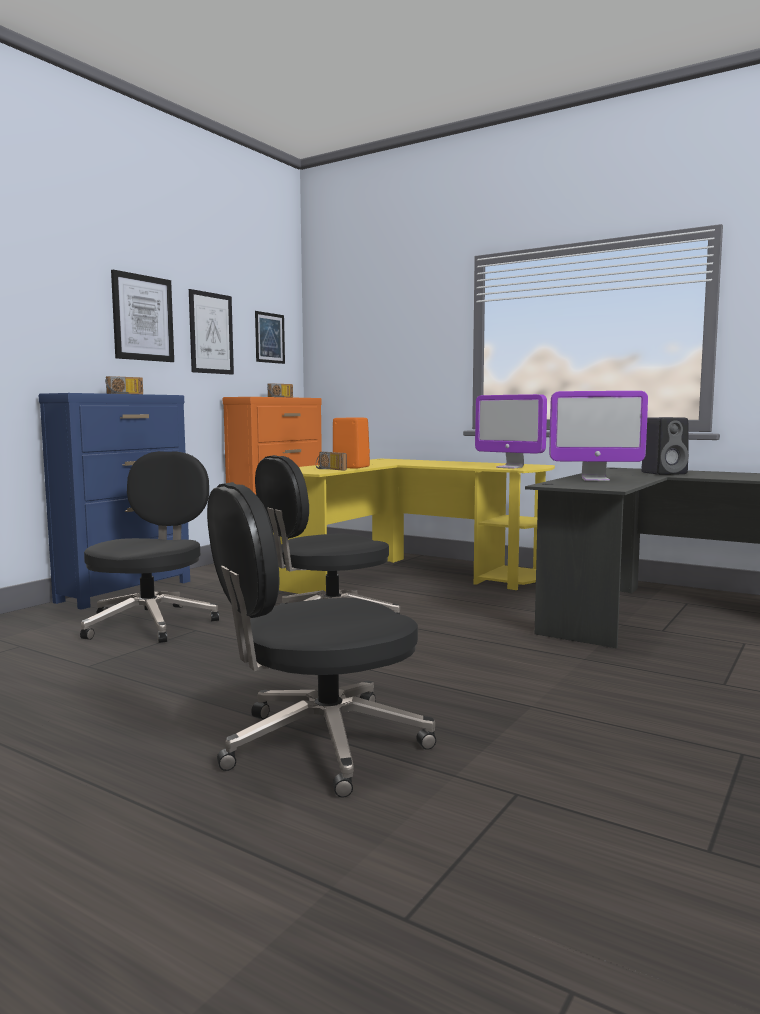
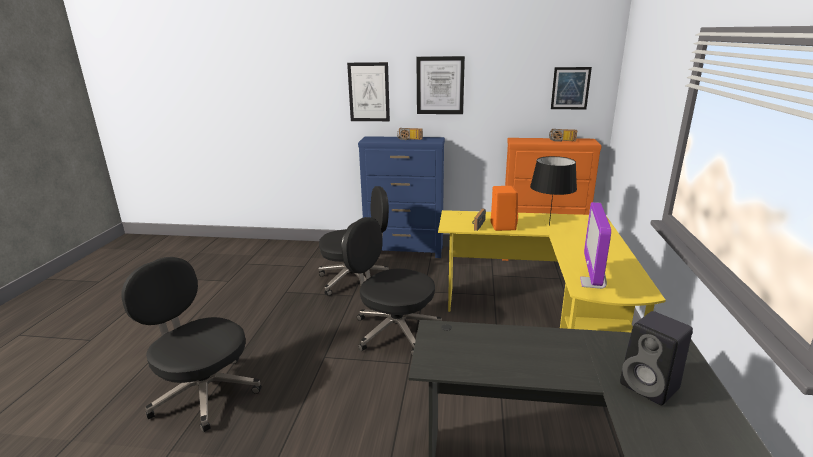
camera: 65 degrees right, 15 degrees up
(211, 333) = (502, 90): picture -> picture (369, 92)
(375, 463) = (549, 225): none -> black table lamp
(595, 479) = (510, 347): monitor -> none

